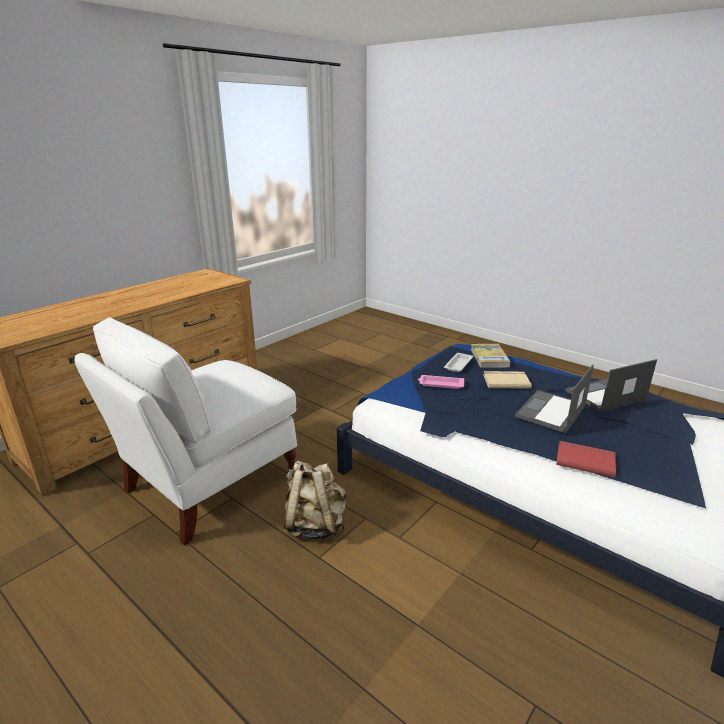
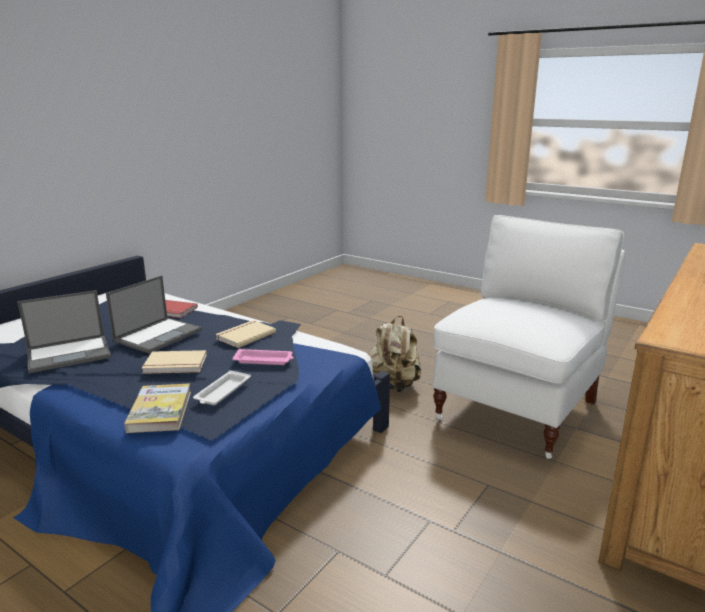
camera: 175 degrees right, 5 degrees down
(469, 410) = (244, 335): none -> beige book

